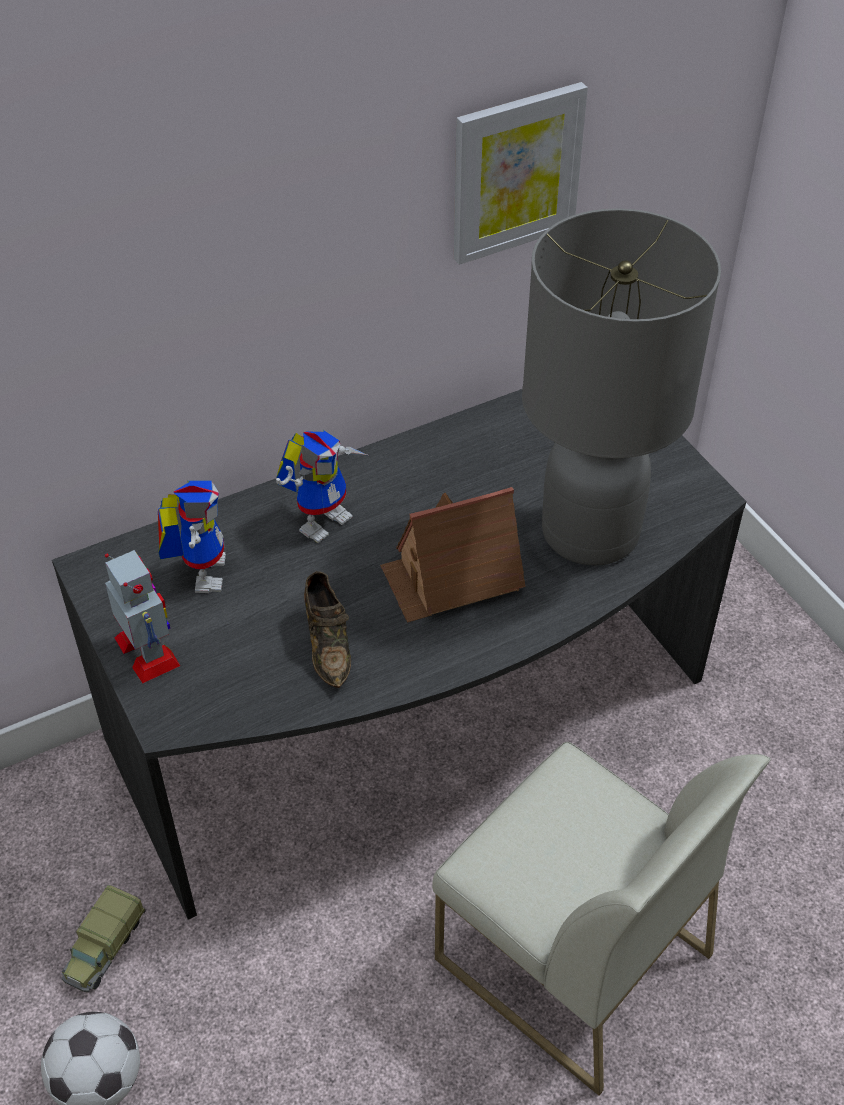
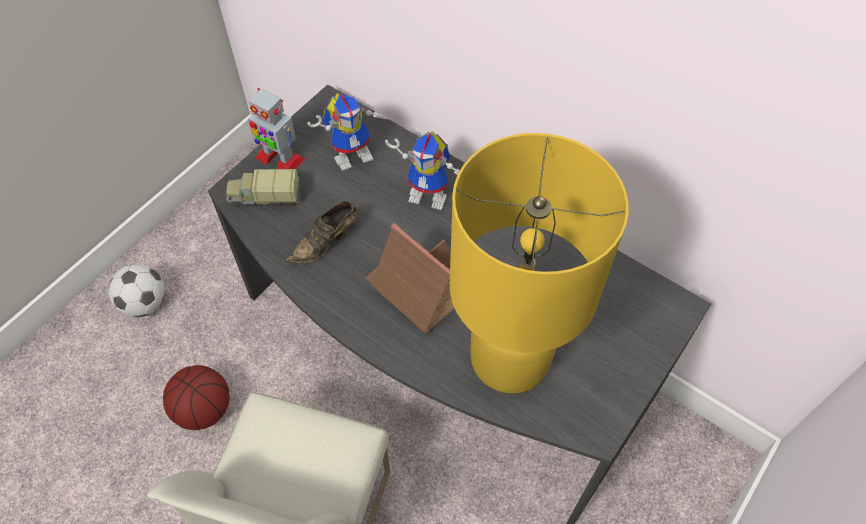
camera: 65 degrees right, 10 degrees up
(104, 948) = (218, 268): toy truck -> toy truck (265, 197)
(148, 652) = (279, 158): toy robot -> toy robot turned 90 degrees clockwise
(342, 1042) = (204, 408): none -> basketball
(515, 172) = (682, 106): picture -> none
(590, 531) = (510, 358): grey table lamp -> yellow table lamp

